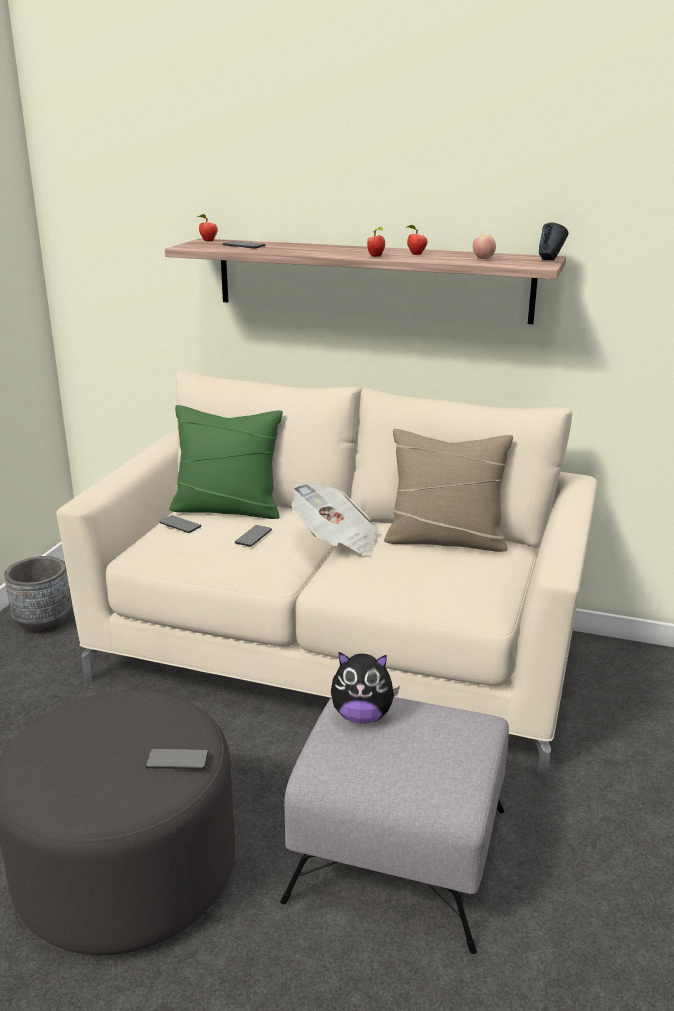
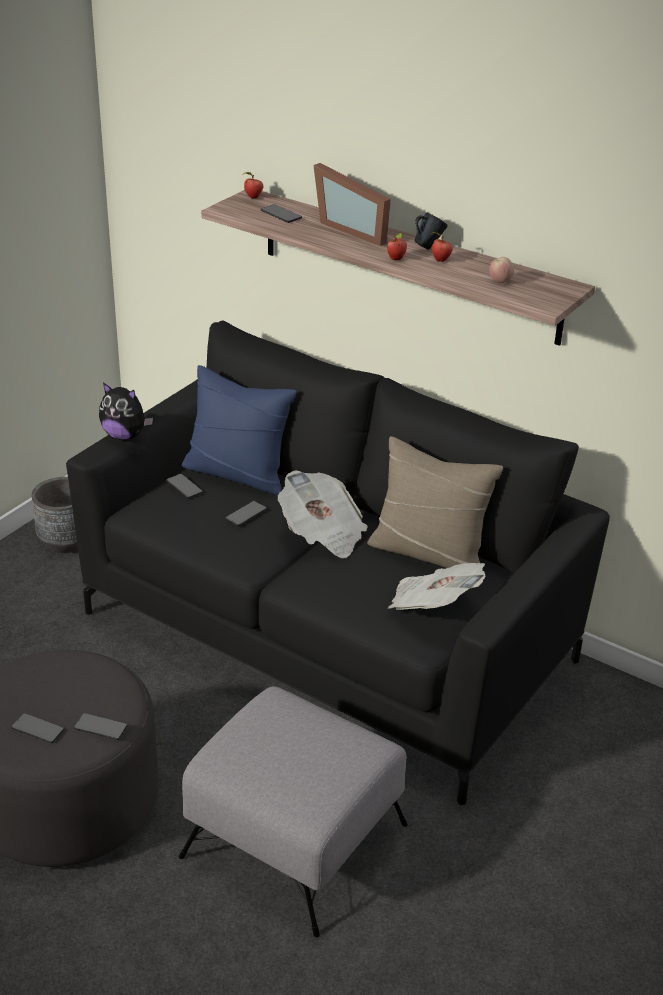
camera: 15 degrees right, 10 degrees up
(102, 777) = (37, 729): none -> phone
(227, 509) = (238, 474): green pillow -> blue pillow
(320, 247) = (355, 229): none -> picture frame
(337, 657) = (328, 636): beige sofa -> black sofa
(362, 716) = (272, 719): plush toy -> plush toy (125, 435)
(479, 578) = (433, 606): none -> newspaper
(549, 259) = (568, 292): blue mug -> blue mug (428, 246)

